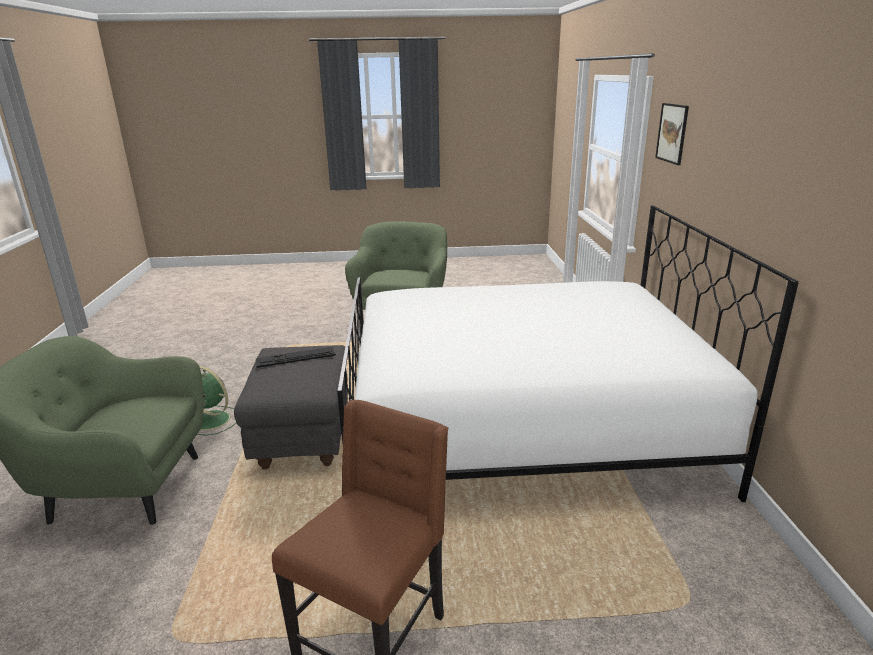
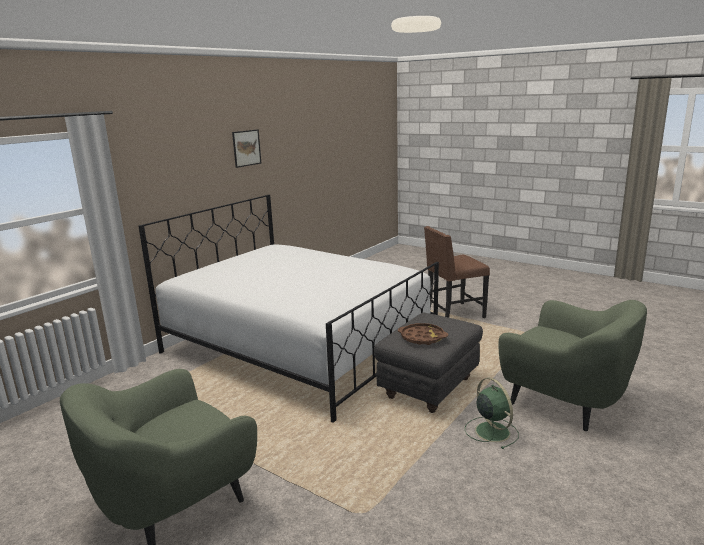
camera: 140 degrees left, 5 degrees down
(295, 357) = (422, 337): keyboard -> brown tray
(672, 133) = (136, 167): picture -> picture (246, 148)

